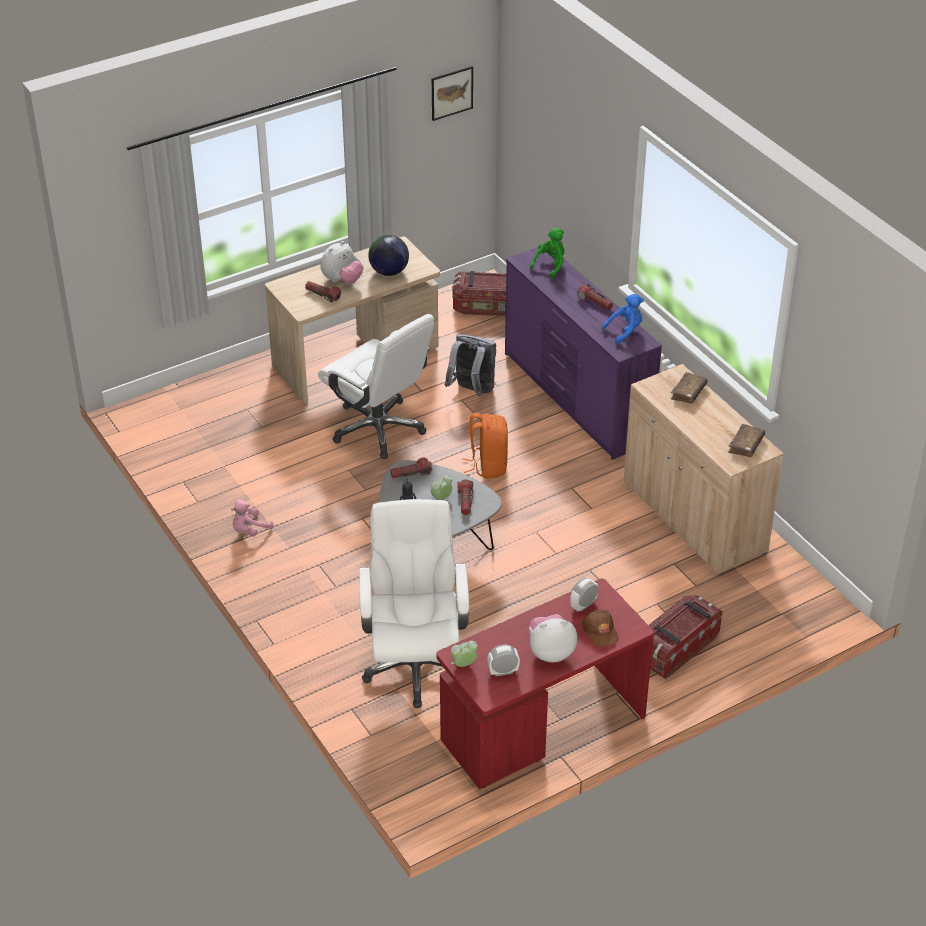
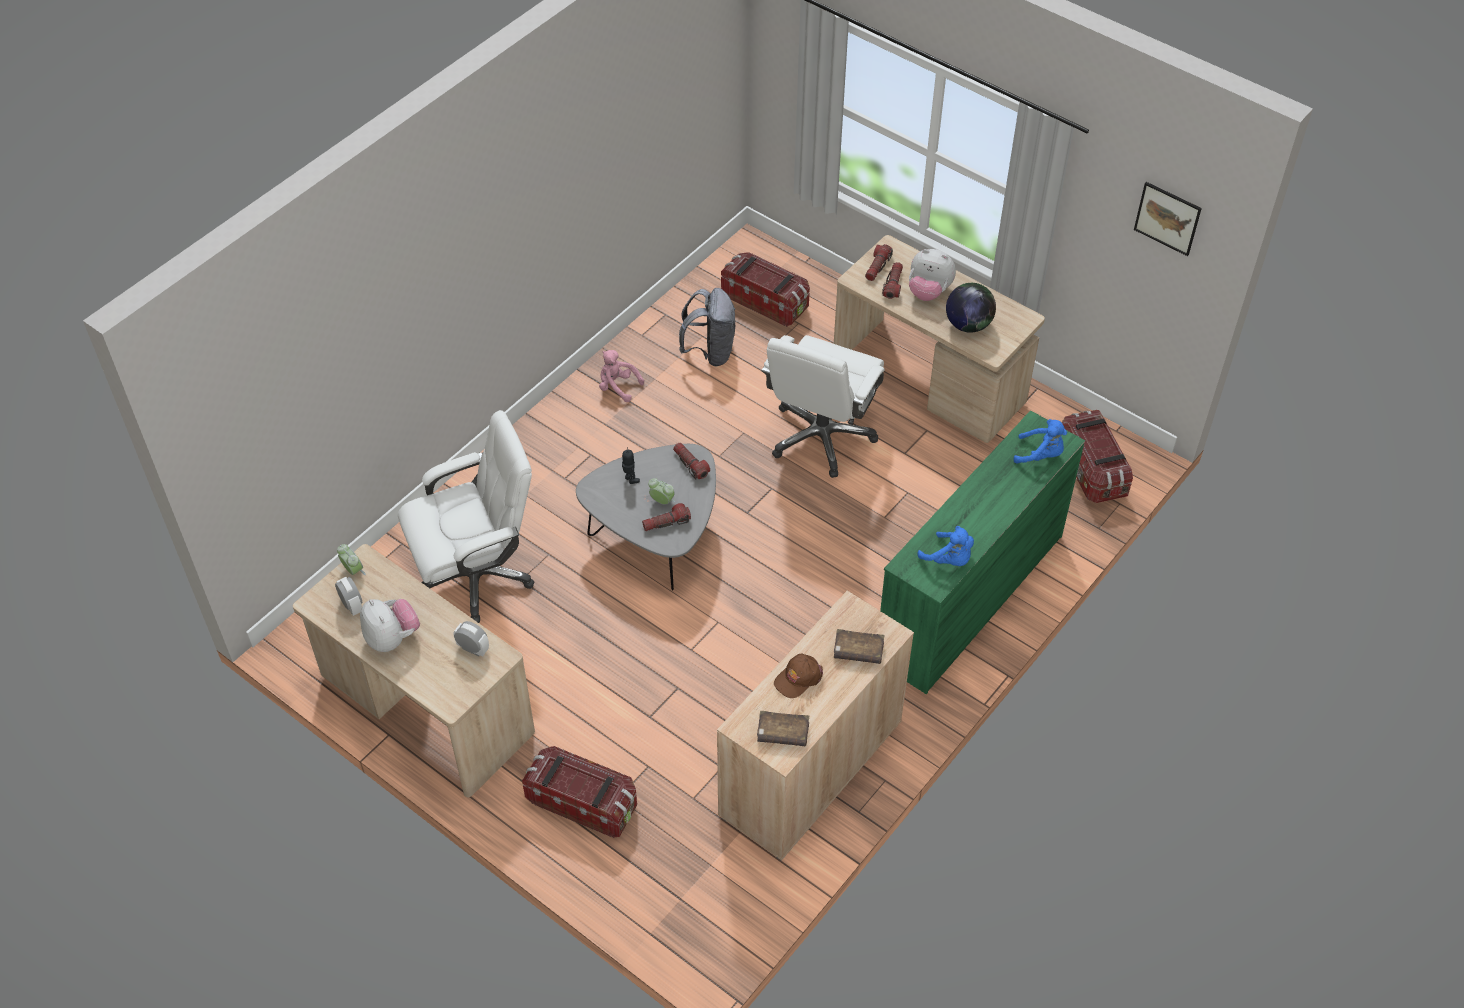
camera: 70 degrees right, 10 degrees up
(208, 420) = (765, 301): none -> storage box
(472, 391) = (928, 497): grey backpack -> grey backpack (710, 352)
(488, 466) = (807, 548): orange backpack -> none
(542, 727) = (425, 707): red desk -> beige desk
(550, 265) = (1040, 455): green plush toy -> blue plush toy
(576, 398) = (968, 597): purple dresser -> green dresser
(595, 302) = (990, 516): flashlight -> flashlight (877, 267)
(600, 631) = (437, 674): brown cap -> brown cap (798, 678)

